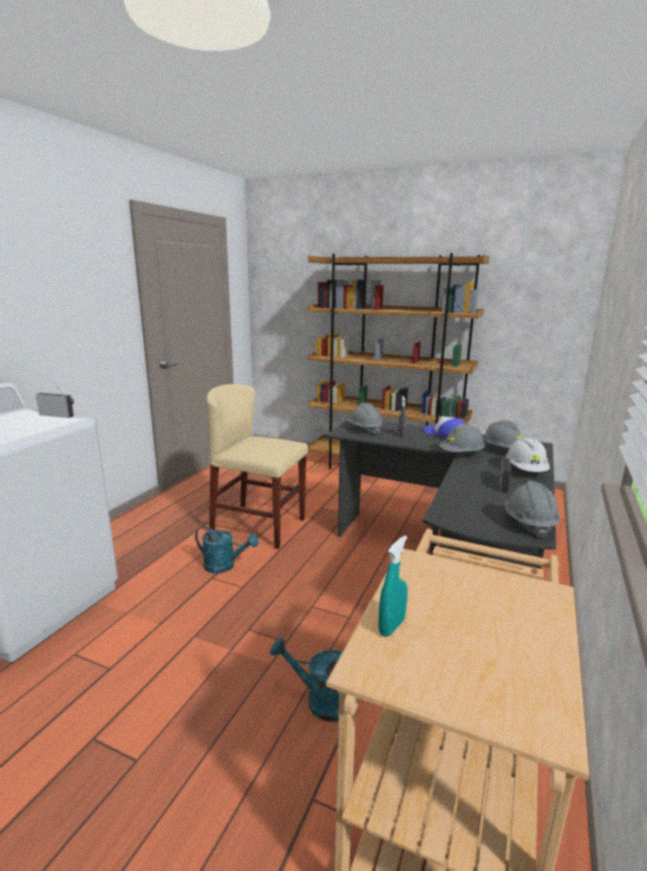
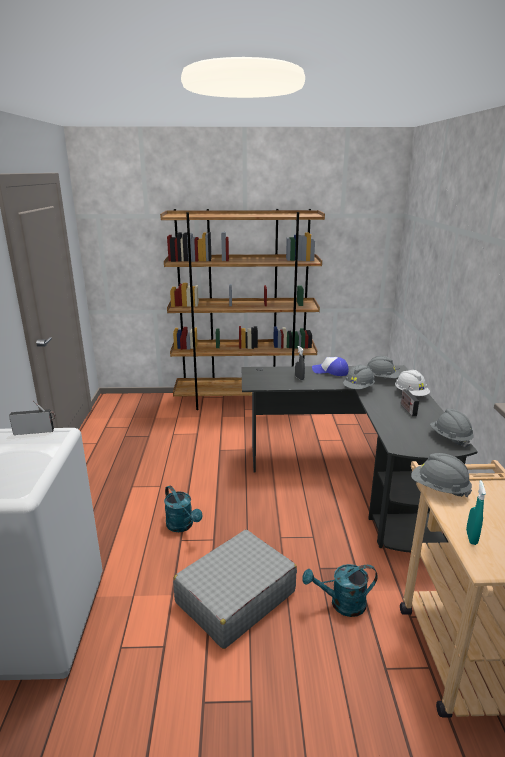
camera: 25 degrees left, 5 degrees up
(214, 648) = (235, 597): none -> grey suitcase
(225, 566) = (182, 526): turquoise watering can -> turquoise watering can turned 60 degrees clockwise
(258, 526) = (180, 481): beige chair -> none
(364, 430) = (267, 378): grey hard hat -> grey hard hat (439, 489)

